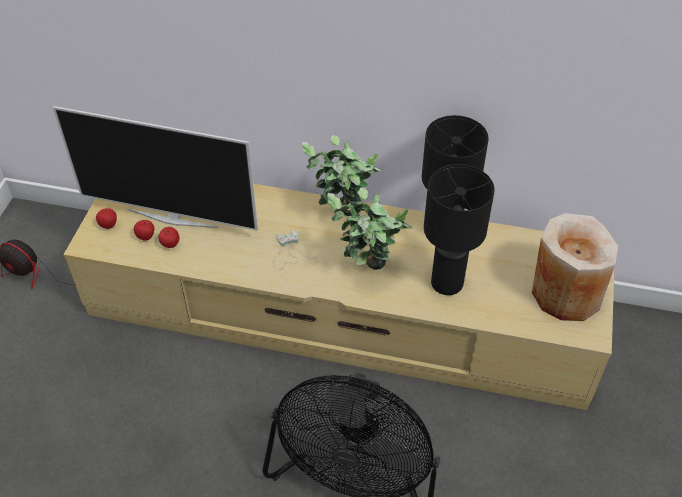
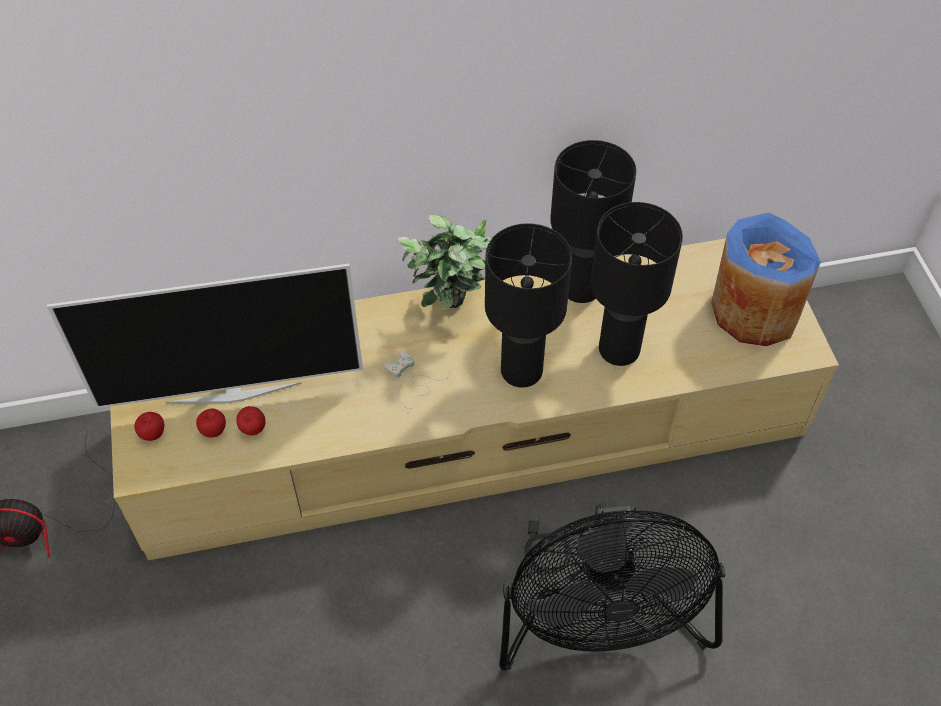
camera: 25 degrees left, 5 degrees up
(367, 272) = (520, 372): potted plant -> black table lamp
(566, 293) = (754, 311): beige vase -> blue vase

